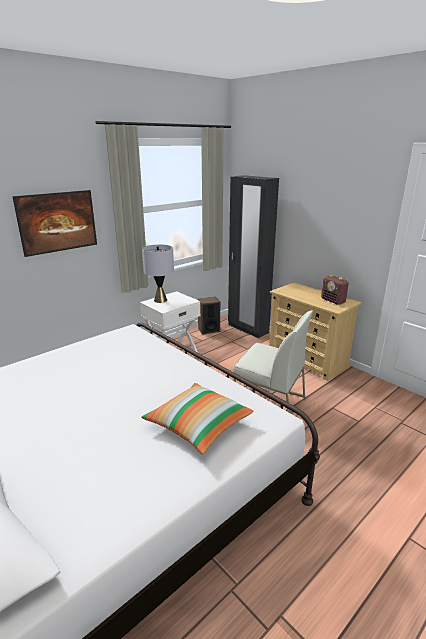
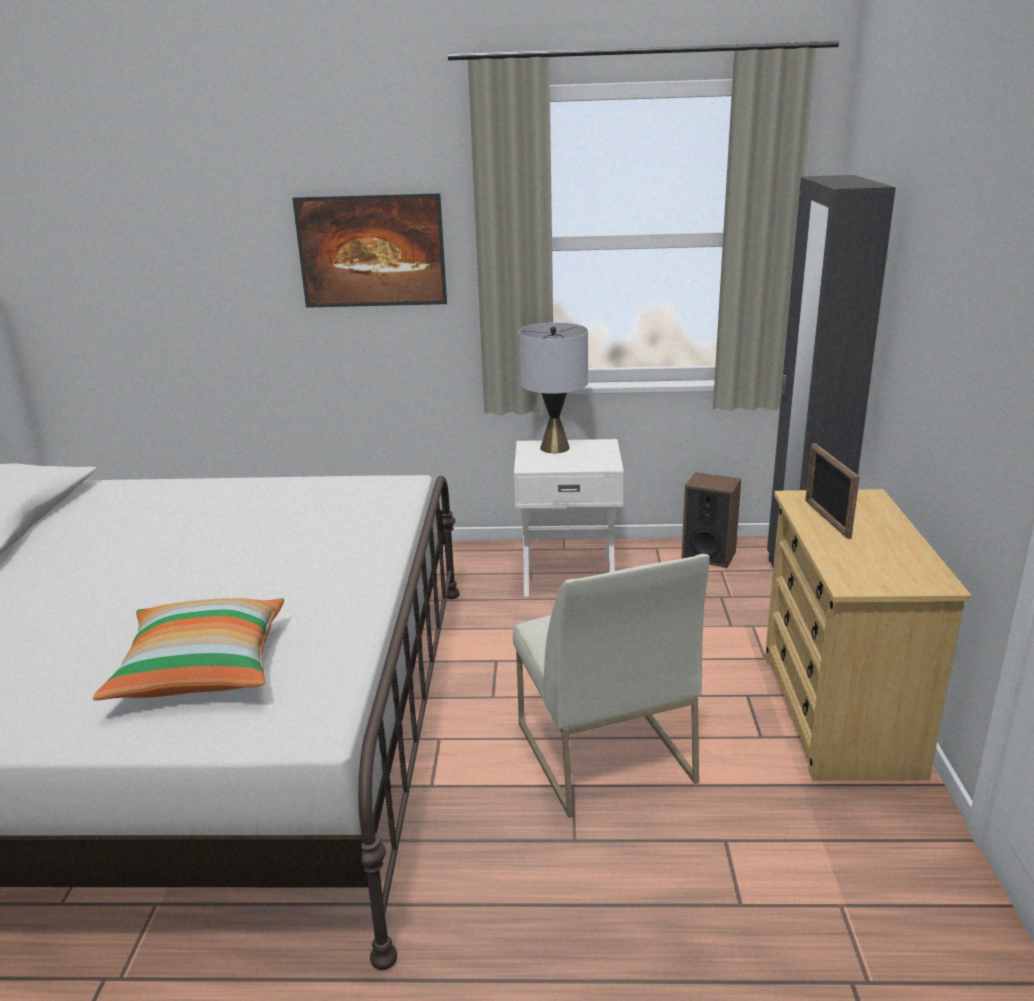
camera: 45 degrees right, 0 degrees up
(298, 294) = (826, 519): none -> picture frame
(333, 301) = (887, 564): radio -> none

